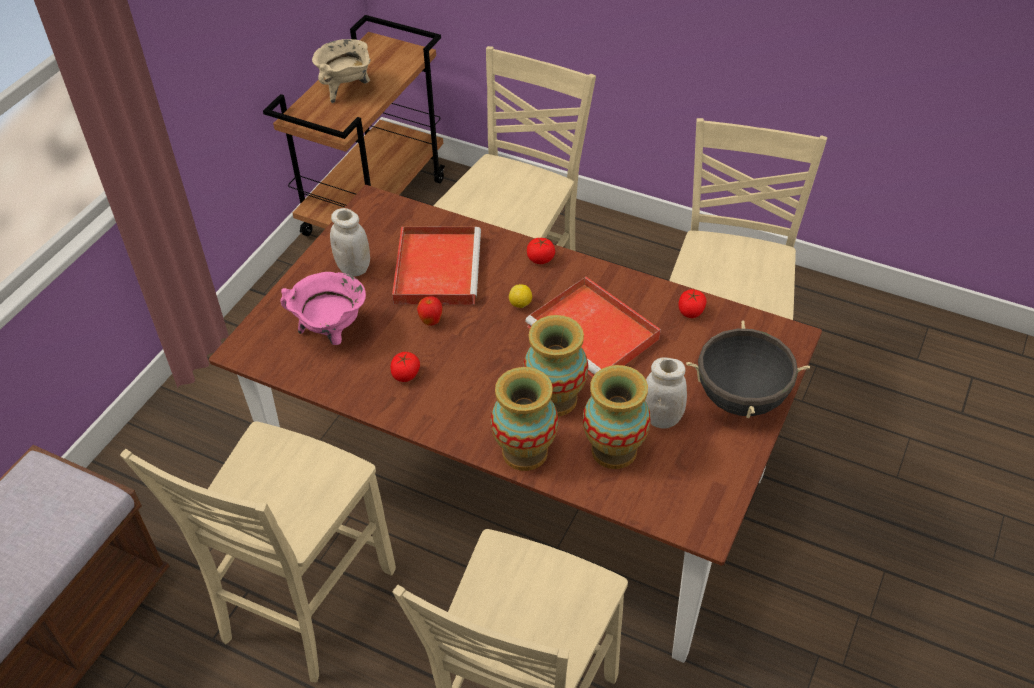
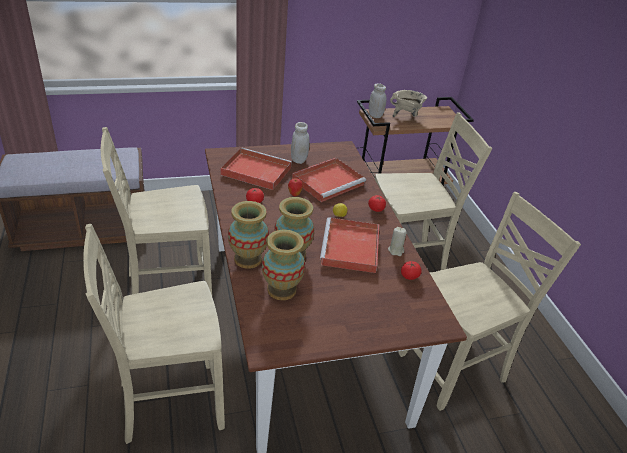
camera: 45 degrees right, 10 degrees down
(331, 333) = (255, 171): pink cooking pot -> red tray
(636, 293) = (396, 250): none -> beige candle
(661, 418) = (322, 298): white jar -> white jar (375, 115)
(741, 399) = (372, 324): black cooking pot -> none

